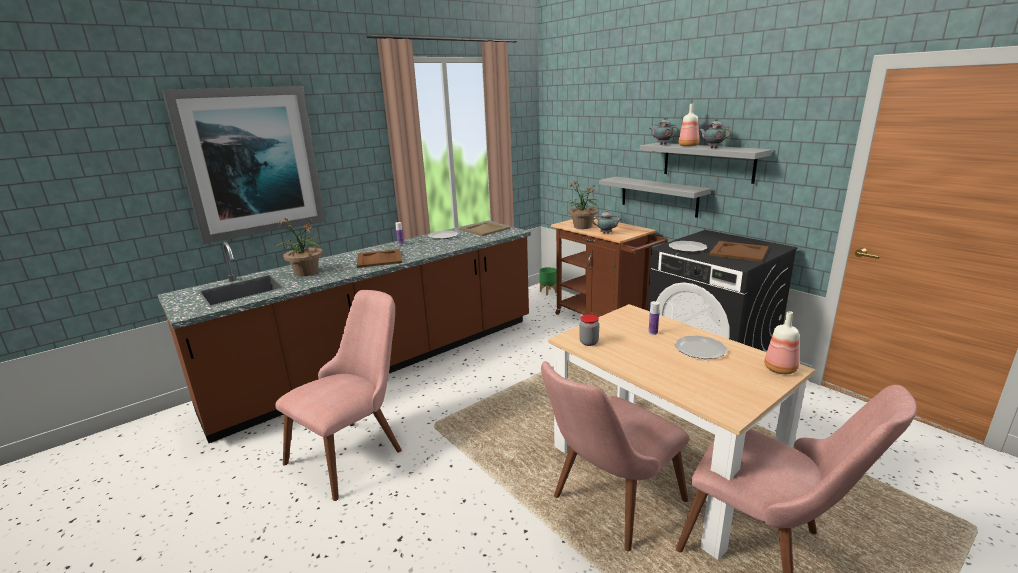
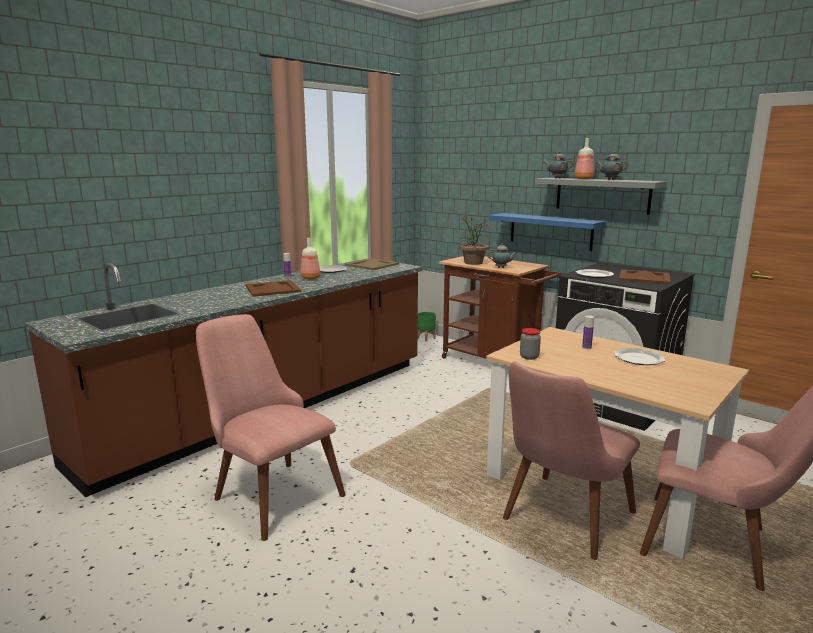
camera: 10 degrees left, 5 degrees down
(251, 162) = (132, 178): picture -> none
(306, 273) = (196, 301): potted plant -> none
(355, 449) = (269, 491): pink chair -> pink chair turned 75 degrees counterclockwise
(658, 196) = (550, 231): grey shelf -> blue shelf
(781, 369) = (720, 370): bottle -> bottle (311, 278)

